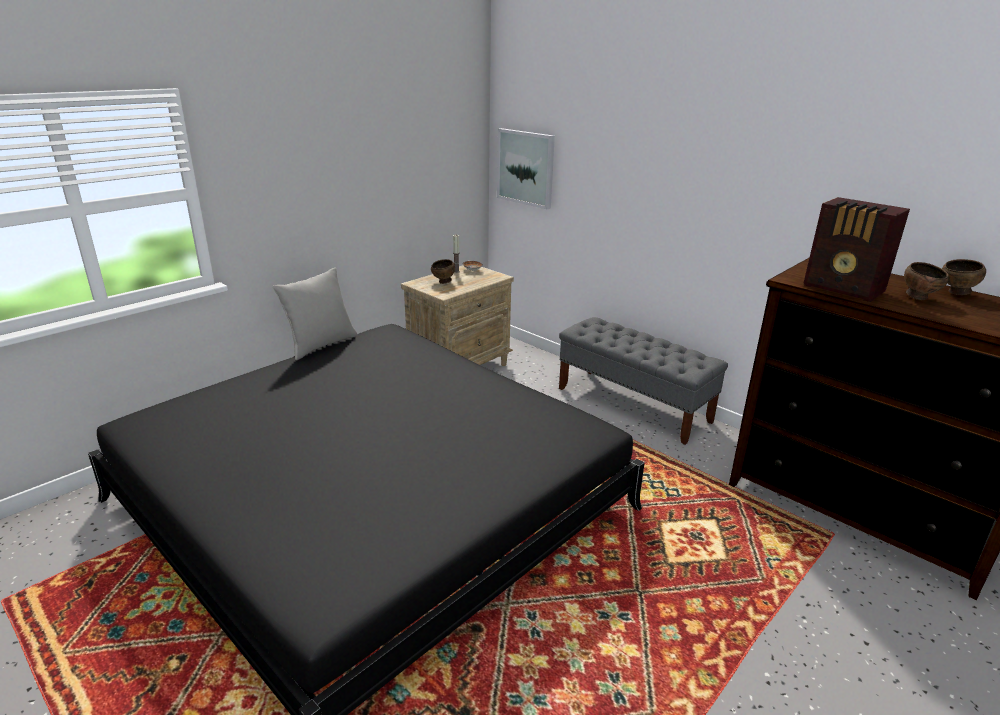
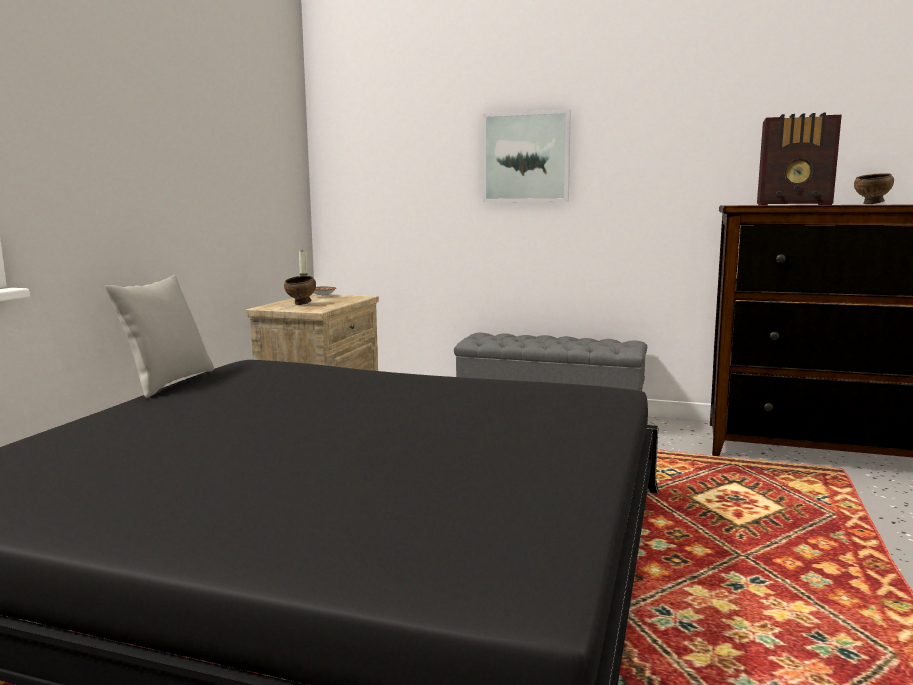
camera: 25 degrees left, 15 degrees down
(526, 168) = (363, 178): picture -> picture (526, 157)
(919, 297) = (856, 204): brown bowl -> none

